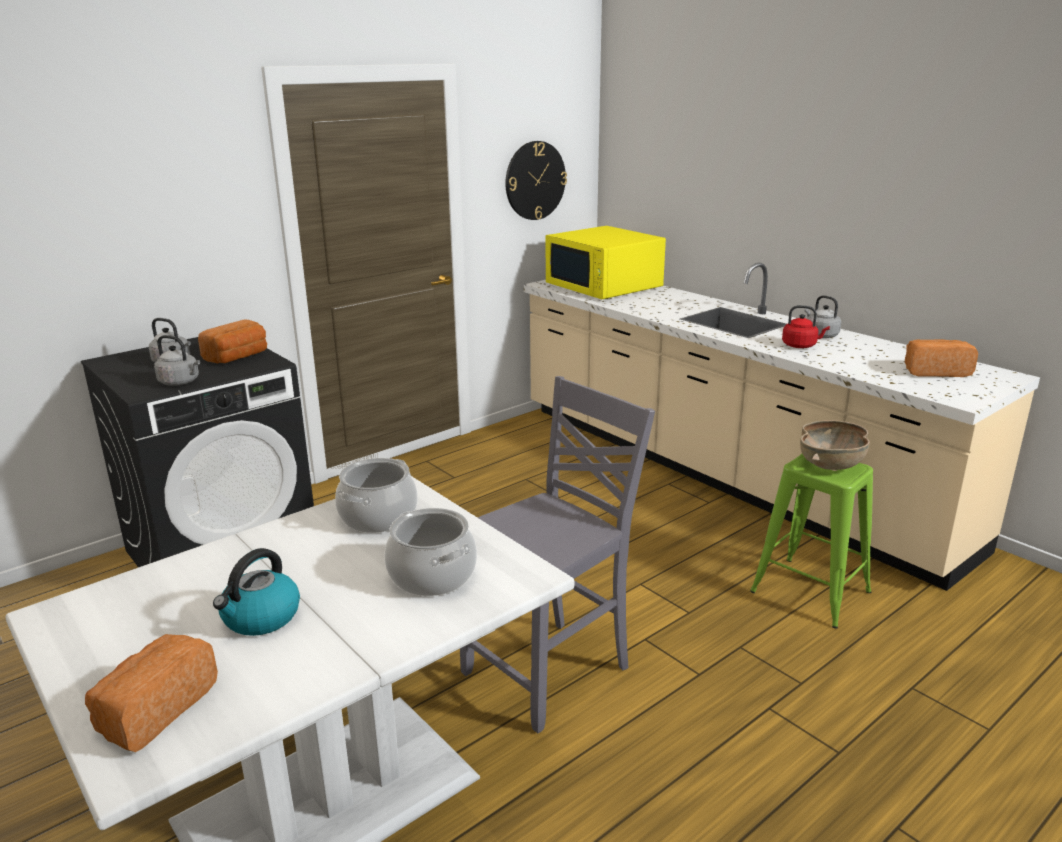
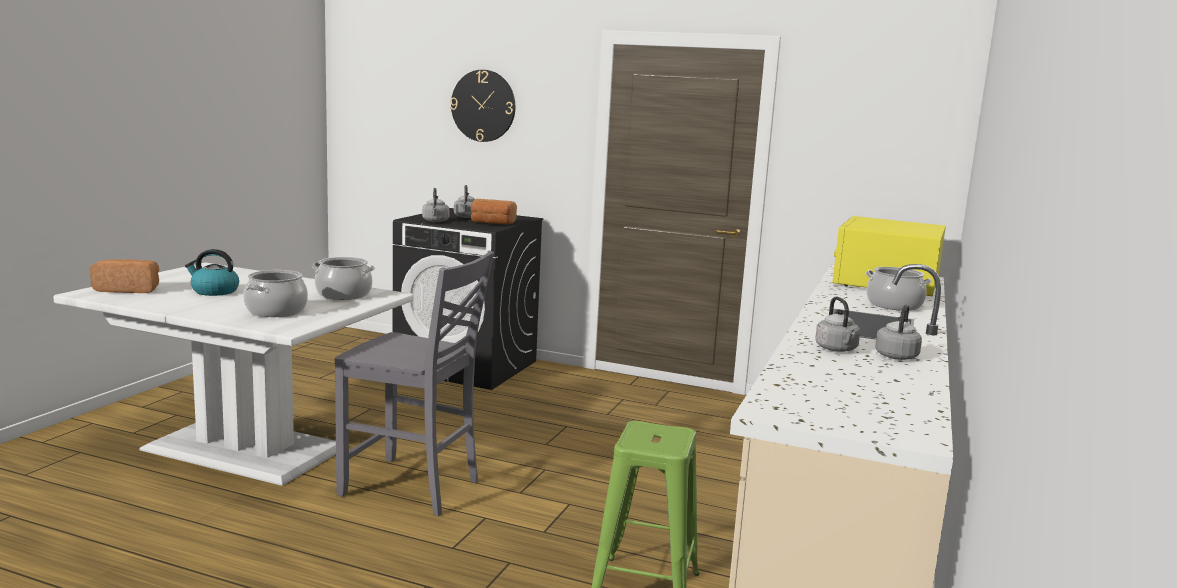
camera: 60 degrees right, 10 degrees down
(535, 180) = (867, 160): wall clock -> wall clock (483, 106)
(677, 301) = (894, 305): none -> cooking pot
(801, 346) = (837, 349): red kettle -> grey kettle
(831, 464) = (664, 438): brown bowl -> none
(935, 371) = (859, 403): bread -> none

